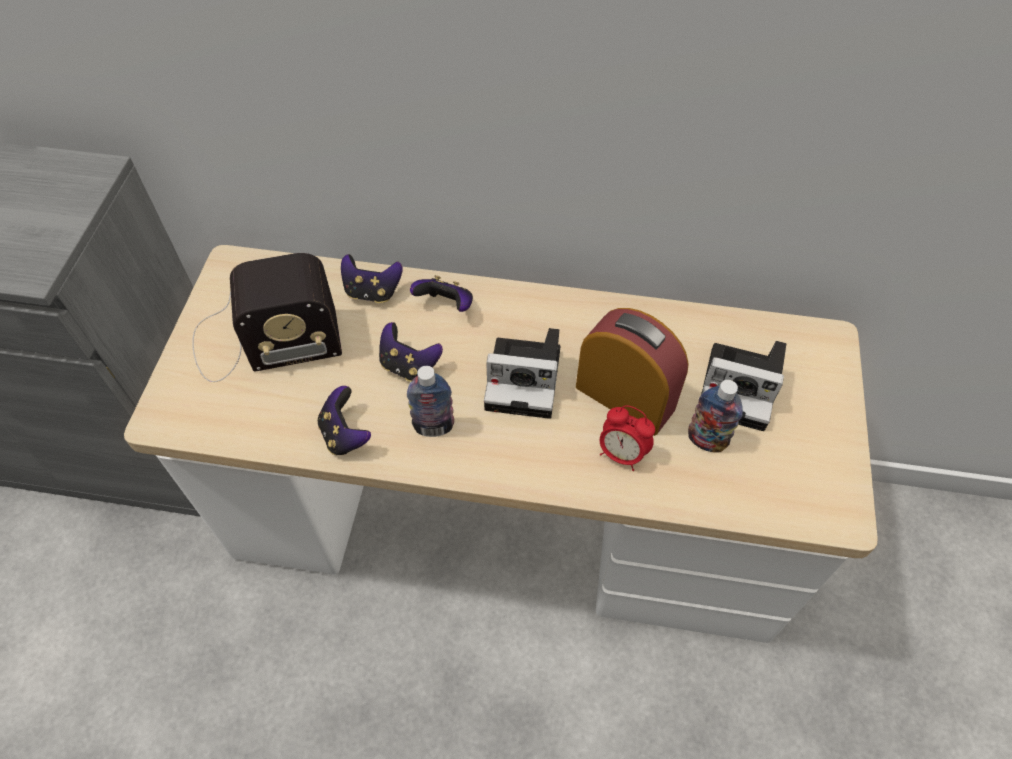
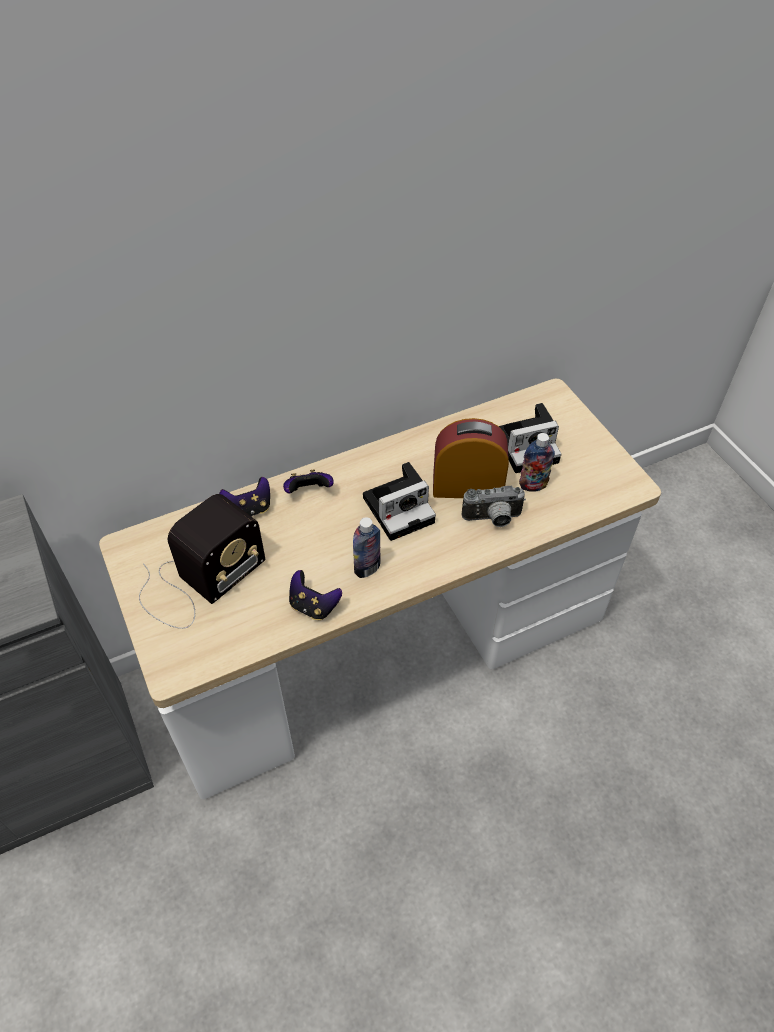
camera: 35 degrees left, 5 degrees down
(409, 366) = (317, 541): game controller -> none
(621, 454) = (493, 519): alarm clock -> camera

